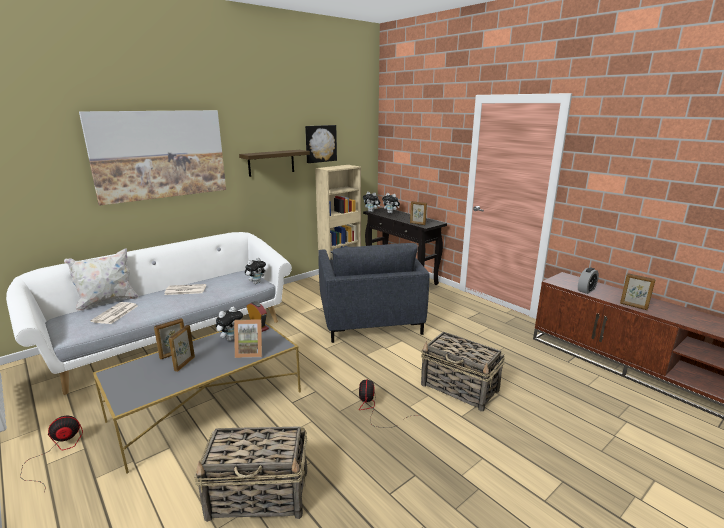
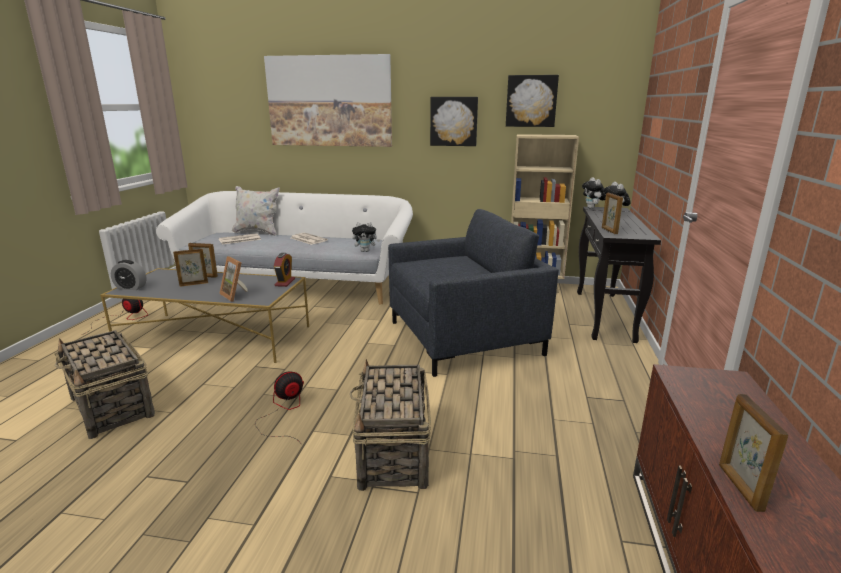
camera: 50 degrees right, 0 degrees up
(231, 338) = (252, 282): plush toy -> none
(271, 163) = (454, 121): shelf -> picture
(369, 318) = (464, 338): grey armchair -> grey armchair turned 150 degrees counterclockwise
(586, 290) = (706, 413): alarm clock -> alarm clock (131, 287)

